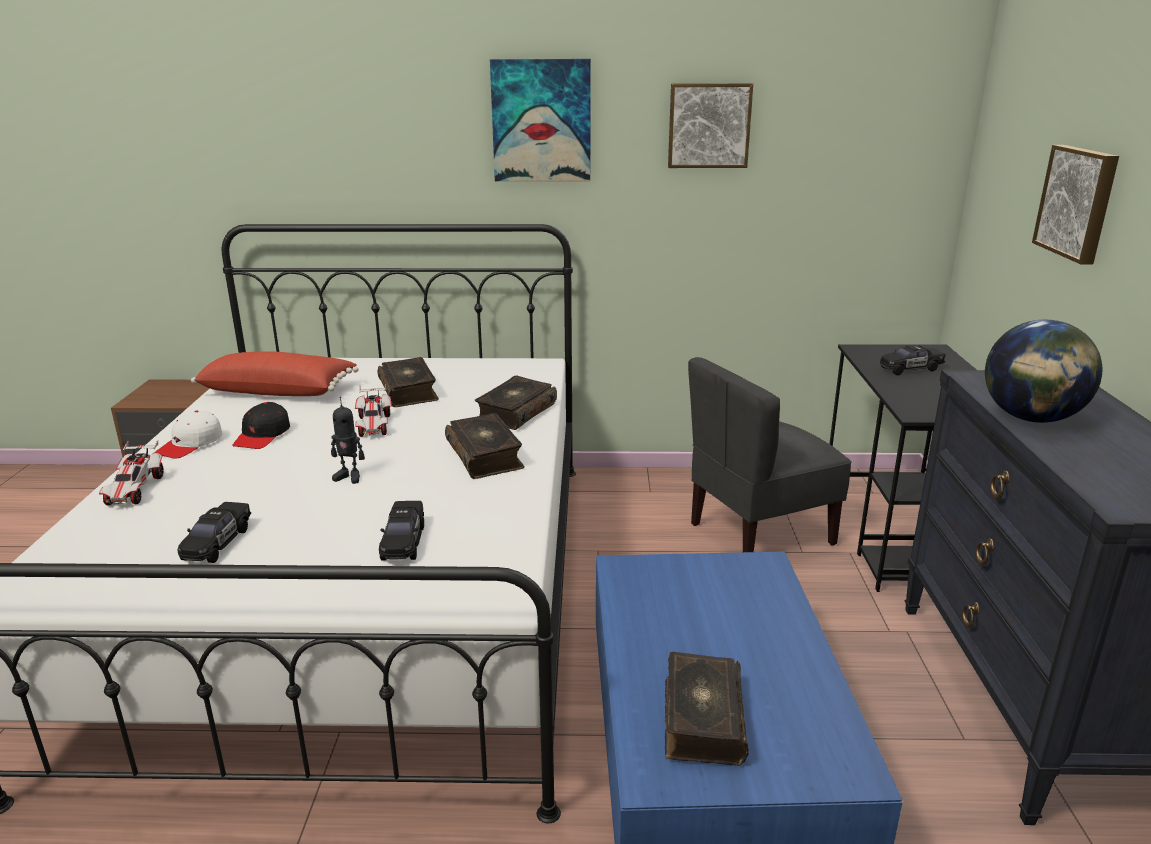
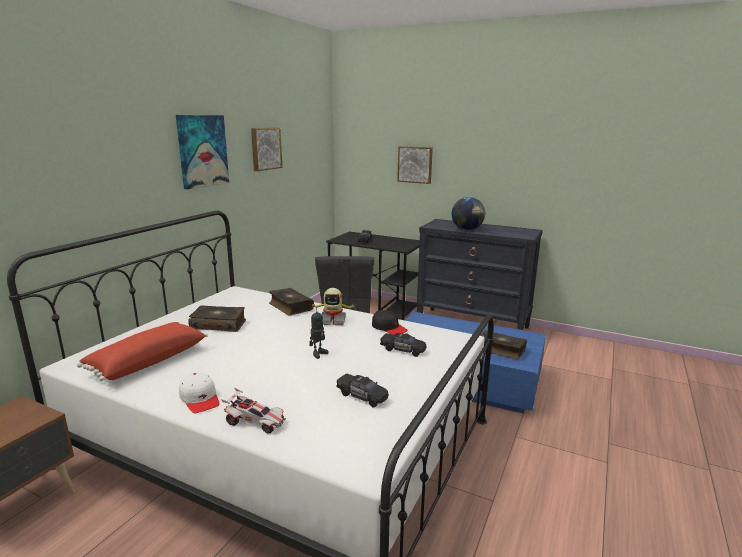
camera: 65 degrees left, 5 degrees down
(262, 435) = (222, 373): black cap -> black cap (389, 328)
(374, 425) = (256, 340): toy car -> none
(485, 456) = (333, 321): book -> toy robot

